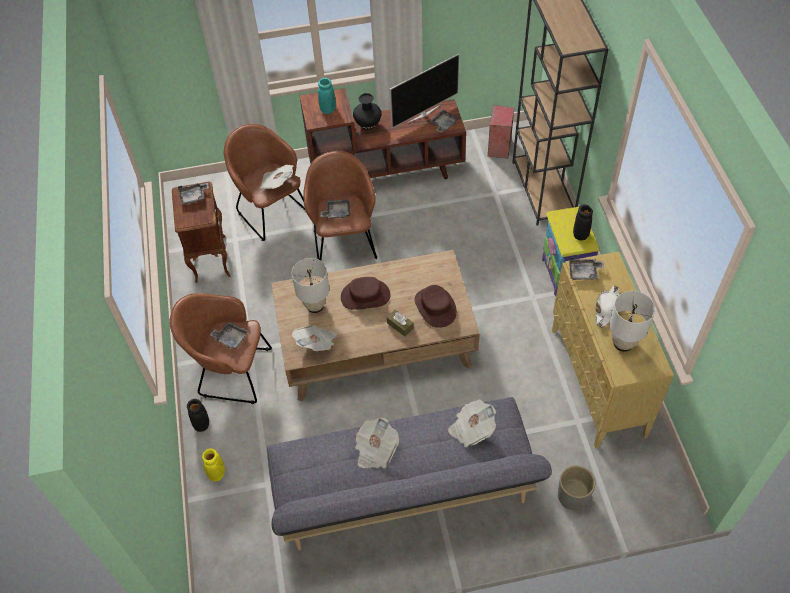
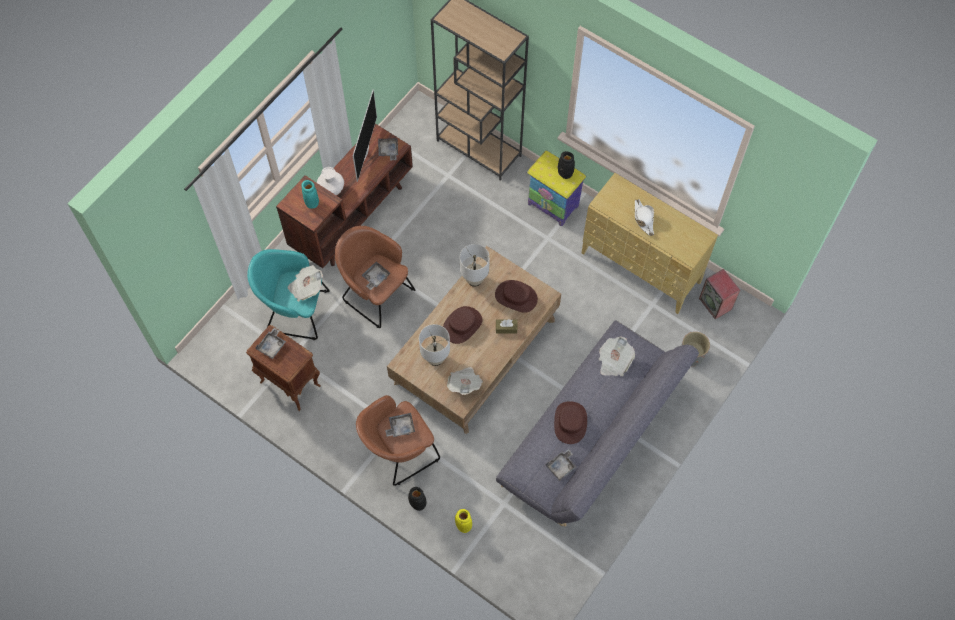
camera: 45 degrees left, 10 degrees up
(271, 210) = (295, 311): brown armchair -> turquoise armchair
(368, 124) = (332, 190): black vase -> white vase
(375, 450) = (570, 422): newspaper -> brown hat
(499, 148) = (416, 134): speaker -> speaker (716, 304)
(584, 272) = (608, 204): grey tray -> grey tray (561, 466)
(623, 343) = (673, 236): white table lamp -> white table lamp (474, 280)

